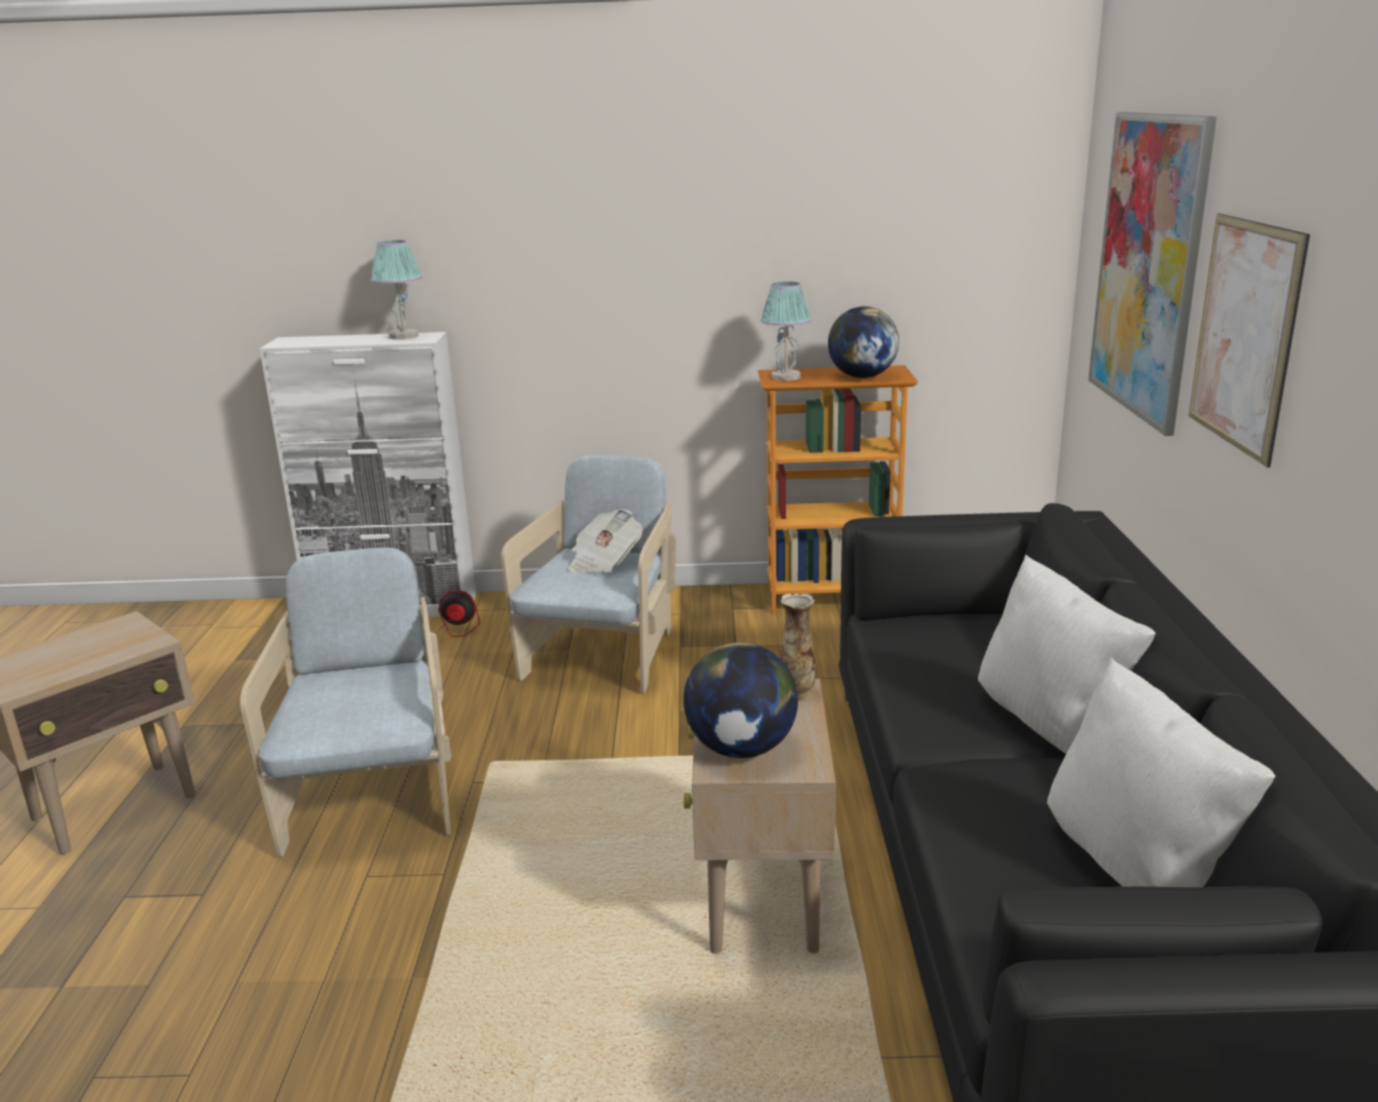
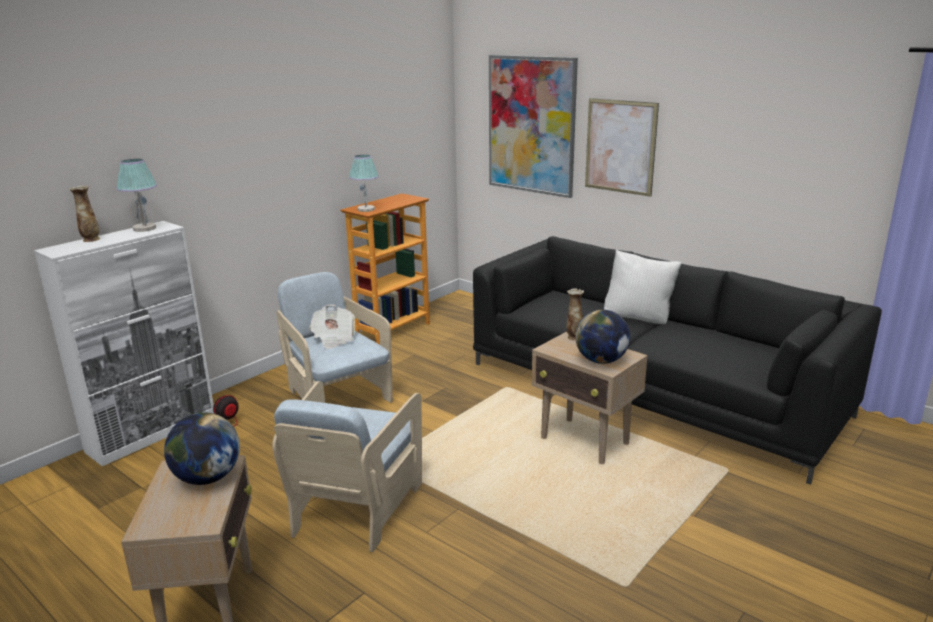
camera: 50 degrees left, 0 degrees up
(336, 337) = (91, 239): none -> vase
(372, 797) = (356, 507): beige armchair -> beige armchair turned 105 degrees counterclockwise
(862, 377) = (400, 202): globe -> globe (207, 478)
(1138, 871) = (736, 342): white pillow -> none

